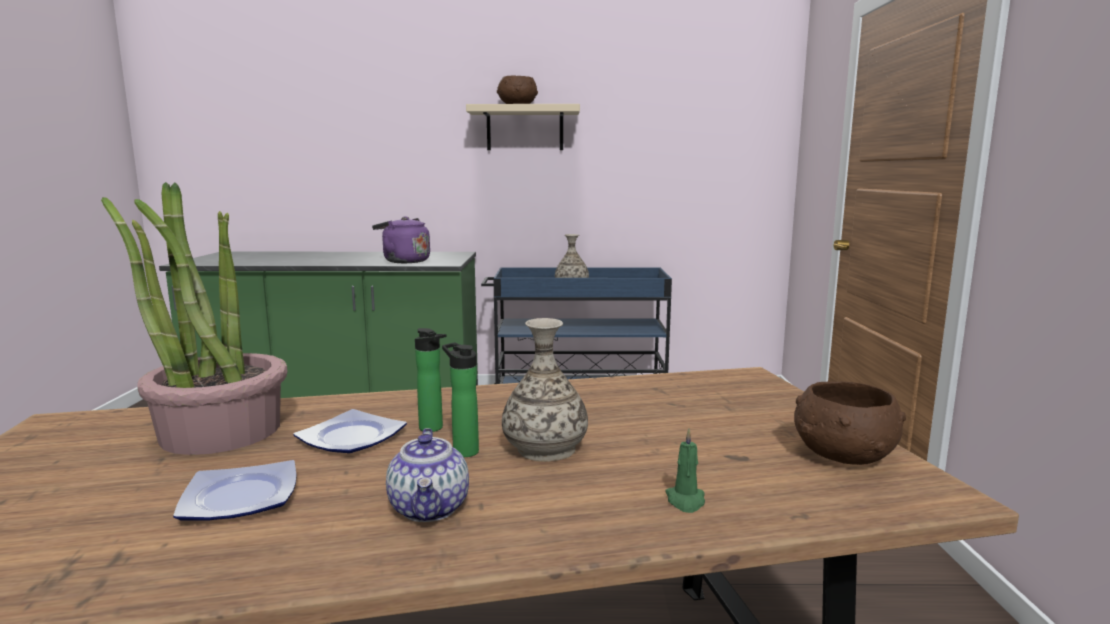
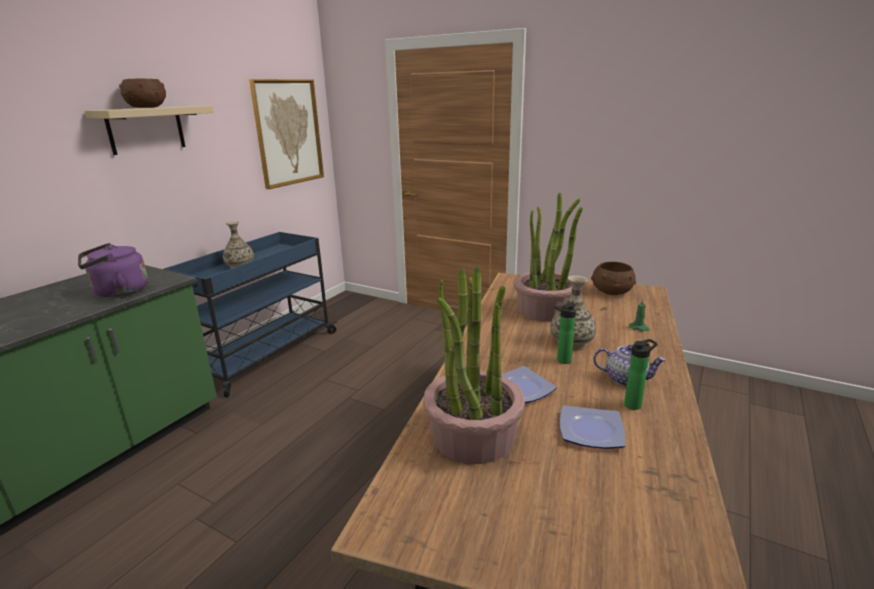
camera: 60 degrees left, 10 degrees up
(433, 429) = (524, 363): bottle -> bottle (635, 404)
(651, 415) = (545, 310): none -> potted plant
(715, 147) = (288, 132): none -> picture

